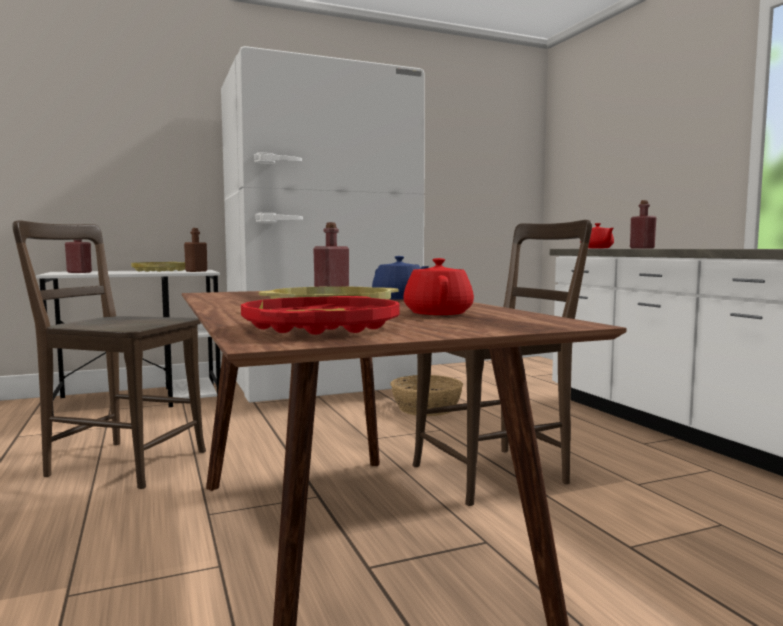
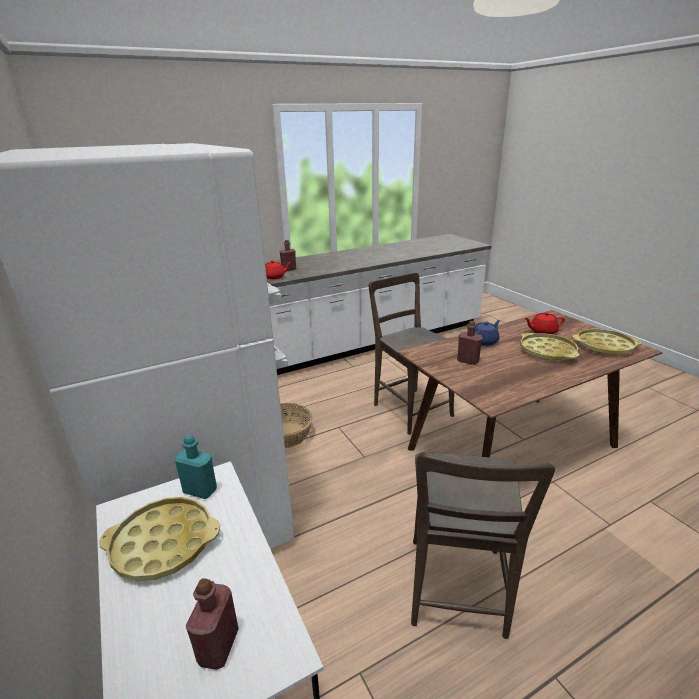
camera: 95 degrees left, 20 degrees up
(196, 271) = (200, 490): brown bottle -> turquoise bottle
(321, 327) = (604, 346): red tray -> yellow tray

